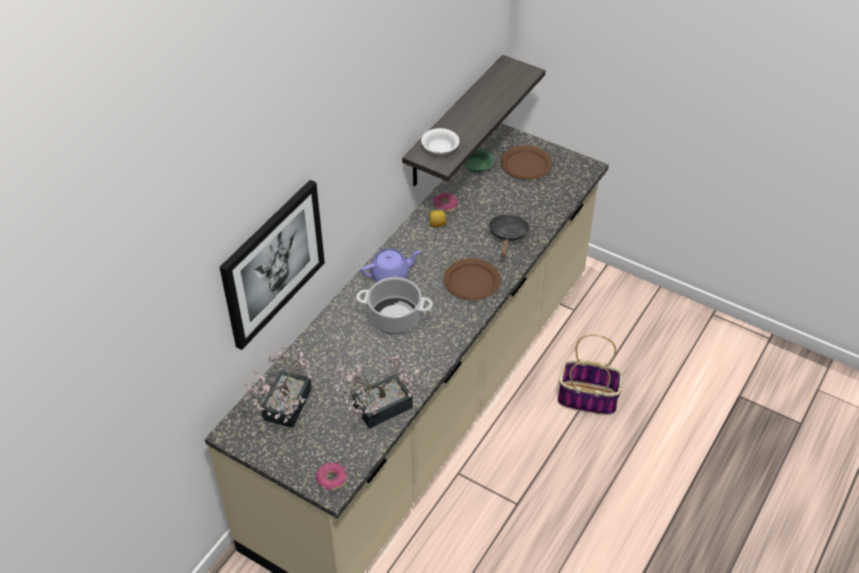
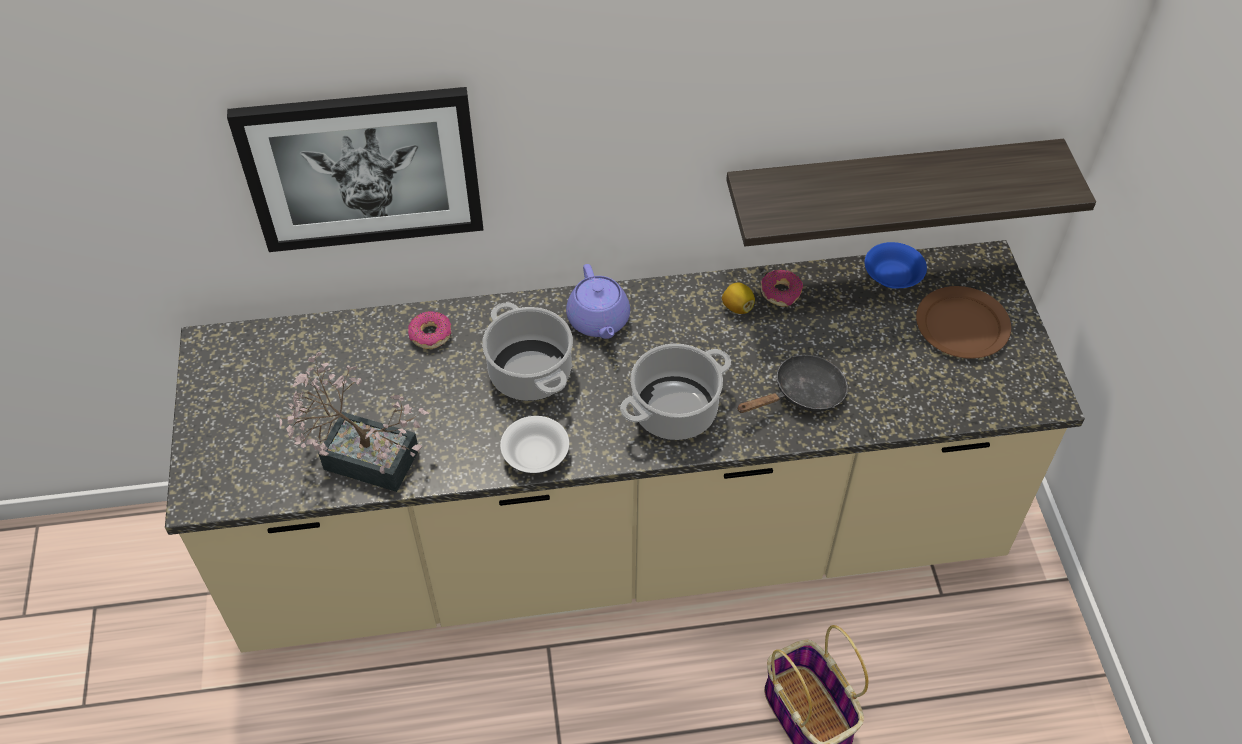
camera: 50 degrees right, 5 degrees up
(283, 409) = (283, 367): potted plant -> none
(331, 479) = (212, 486): donut -> donut (430, 335)
(391, 275) = (598, 320): purple teapot -> purple teapot turned 45 degrees clockwise
(439, 148) = (789, 196): white bowl -> white bowl (536, 453)
(471, 281) = (675, 409): brown plate -> cooking pot
(476, 166) = (891, 276): green bowl -> blue bowl

